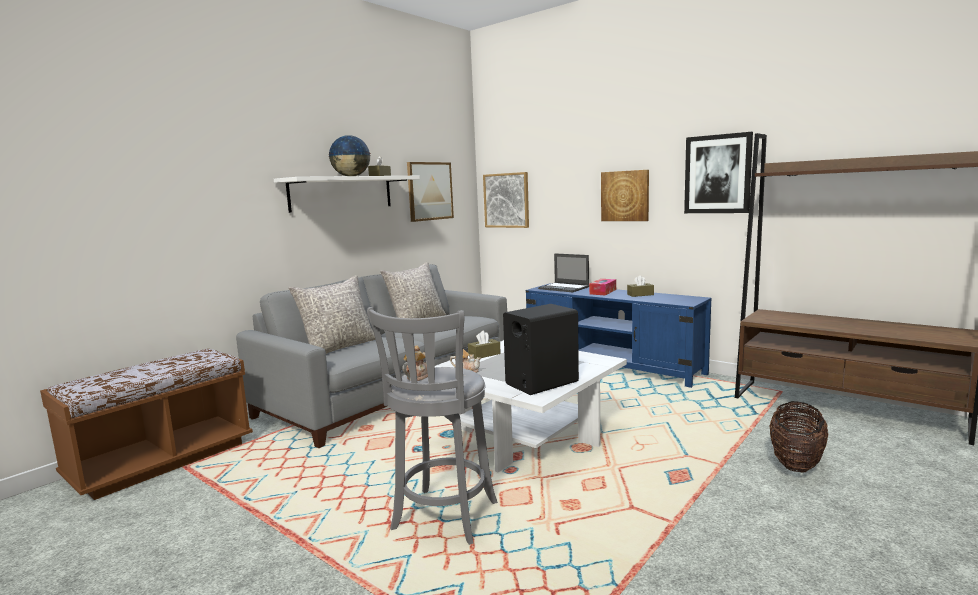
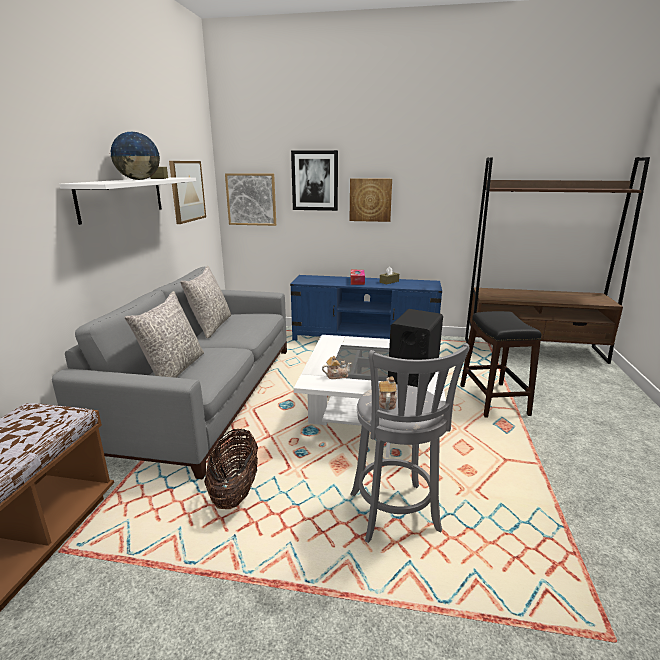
camera: 30 degrees left, 10 degrees up
(484, 354) = (327, 355): brown tissue box -> none
(564, 288) = (320, 279): laptop -> none
(702, 449) = (493, 400): none -> black stool
(717, 174) = (448, 185): picture -> picture (315, 180)
(795, 463) = (550, 397): basket -> basket (235, 490)

